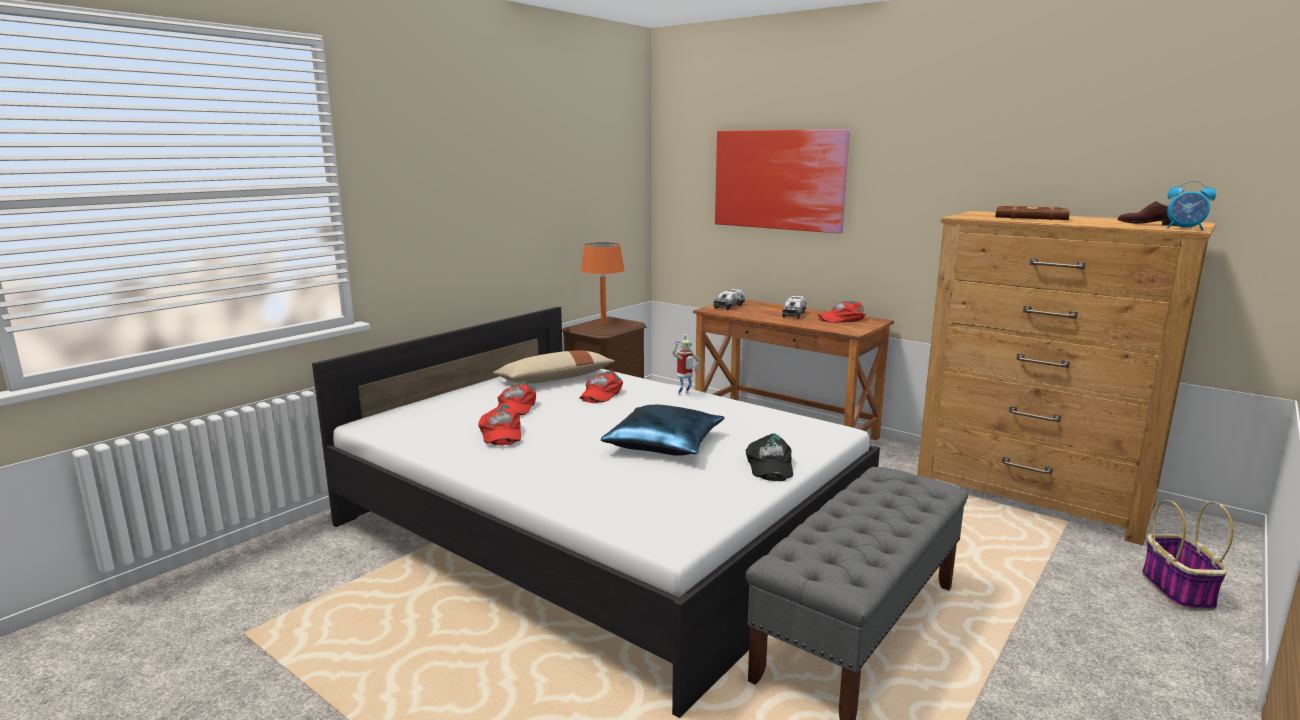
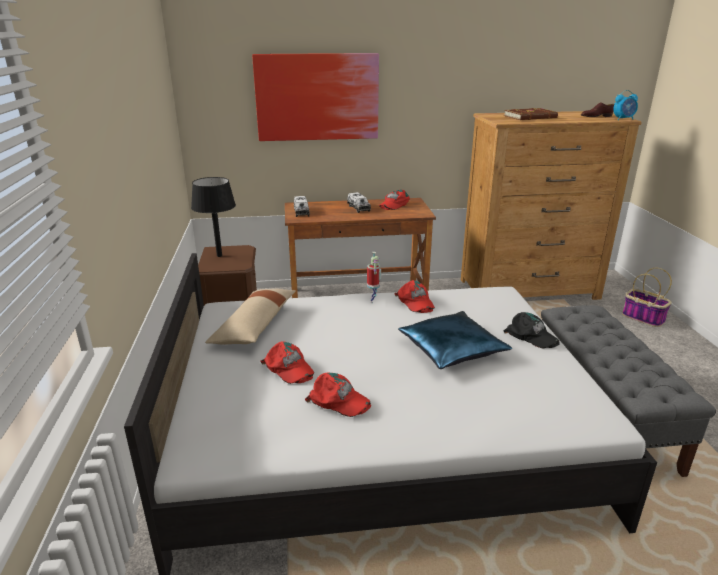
camera: 45 degrees left, 10 degrees up
(600, 393) = (319, 325): red cap -> red cap (415, 302)
(603, 323) = (219, 256): orange table lamp -> black table lamp

